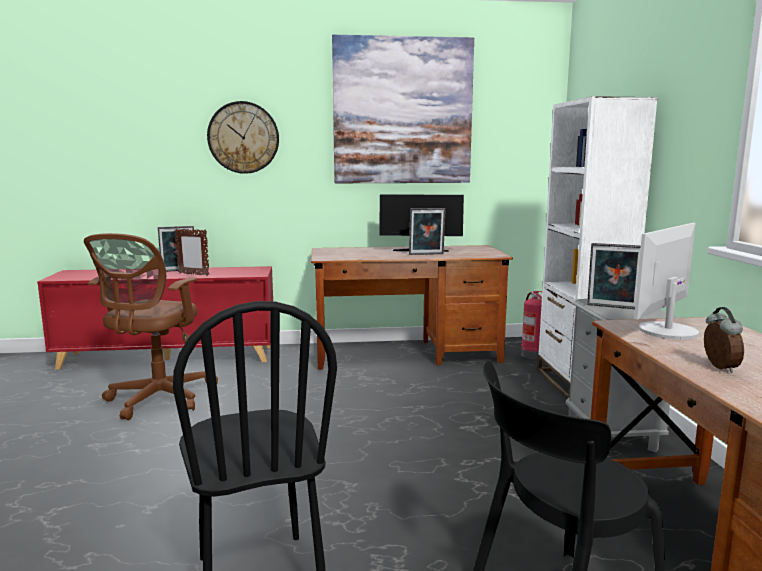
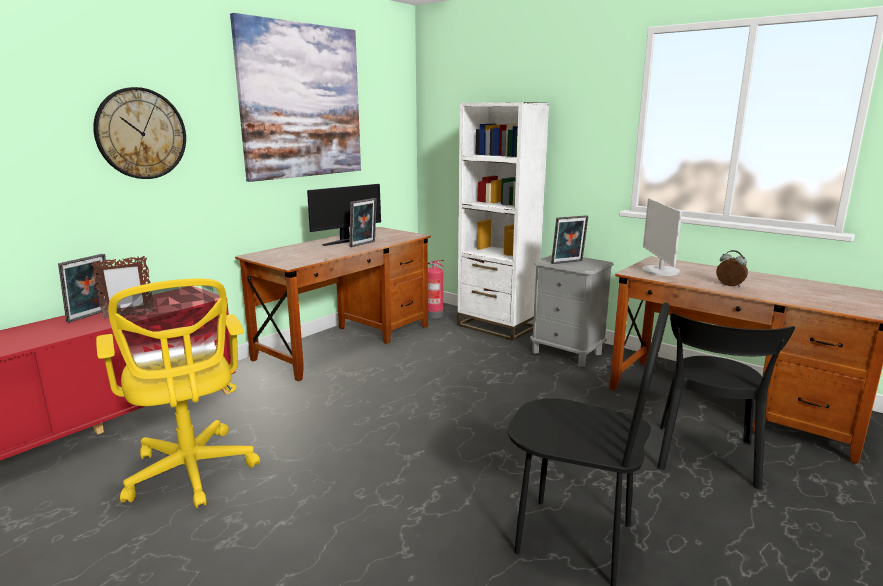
camera: 45 degrees left, 5 degrees up
(157, 400) = (191, 473): brown office chair -> yellow office chair

